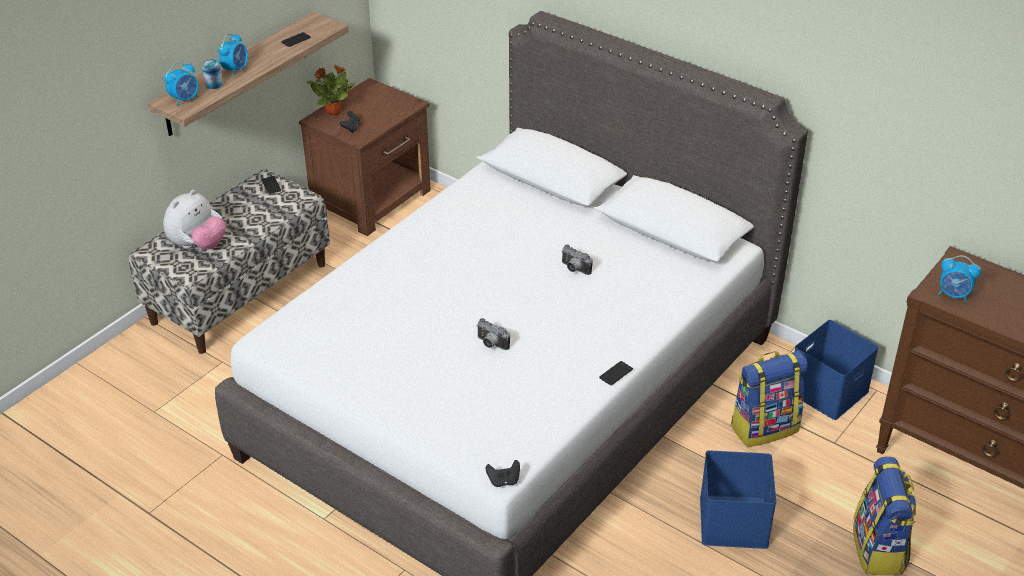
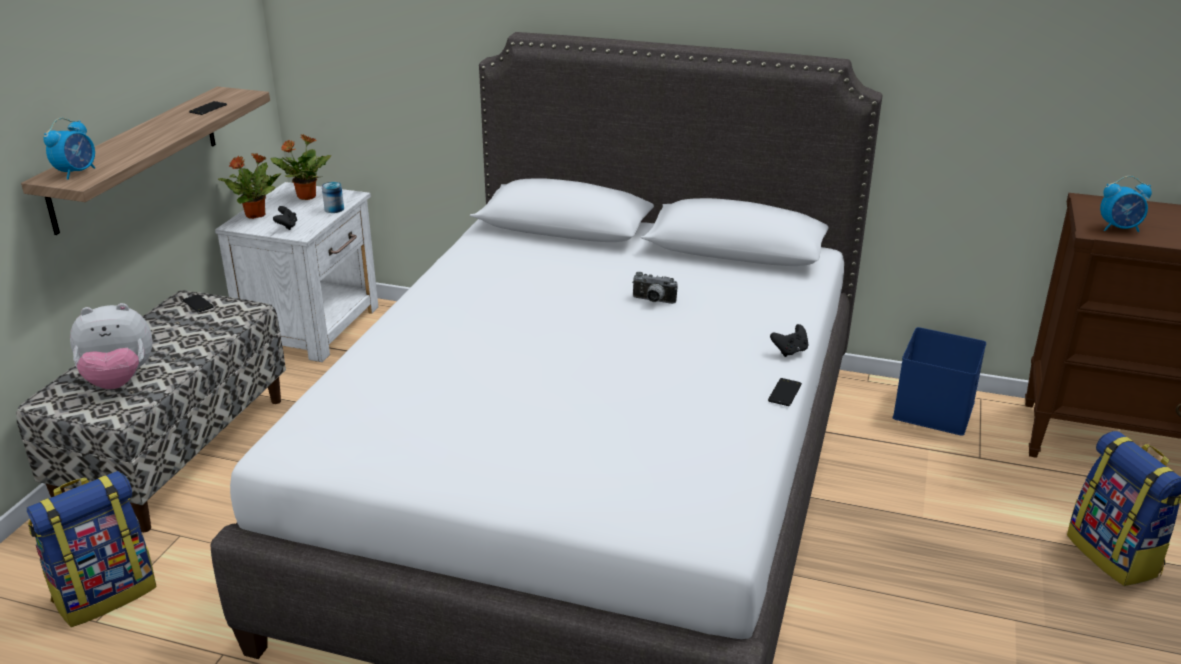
camera: 20 degrees left, 10 degrees down
(198, 245) = (119, 381): plush toy -> plush toy turned 60 degrees clockwise
(214, 84) = (113, 155): can -> can (334, 209)
(236, 69) = (138, 140): alarm clock -> none
(373, 199) = (313, 326): brown nightstand -> white nightstand
(378, 98) = (305, 197): none -> potted plant
(491, 344) = (605, 393): camera -> none
(503, 481) = (735, 548): black game controller -> black game controller (790, 351)
(732, 520) = (935, 565): blue storage box -> none
(764, 427) = (896, 459): backpack -> backpack (105, 593)

